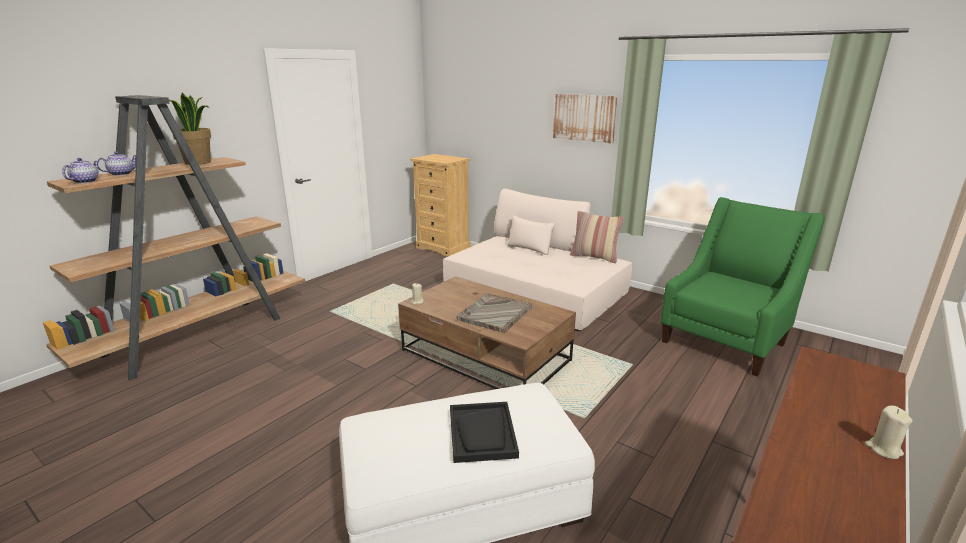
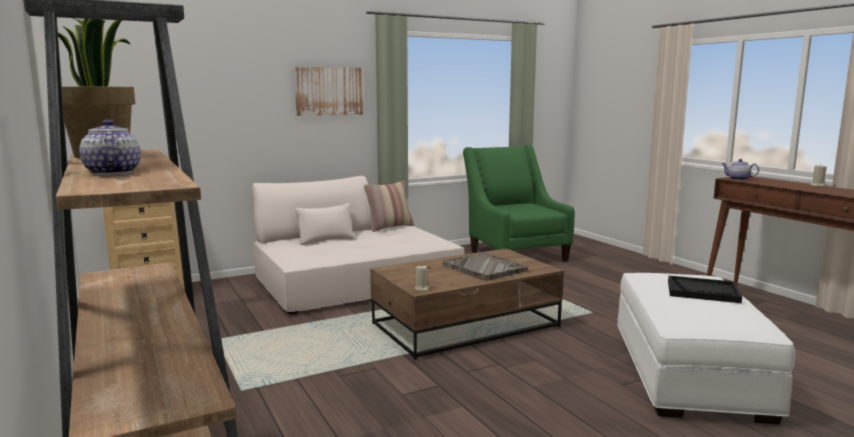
camera: 65 degrees left, 10 degrees down
(85, 181) = (154, 181): teapot -> teapot (738, 179)

